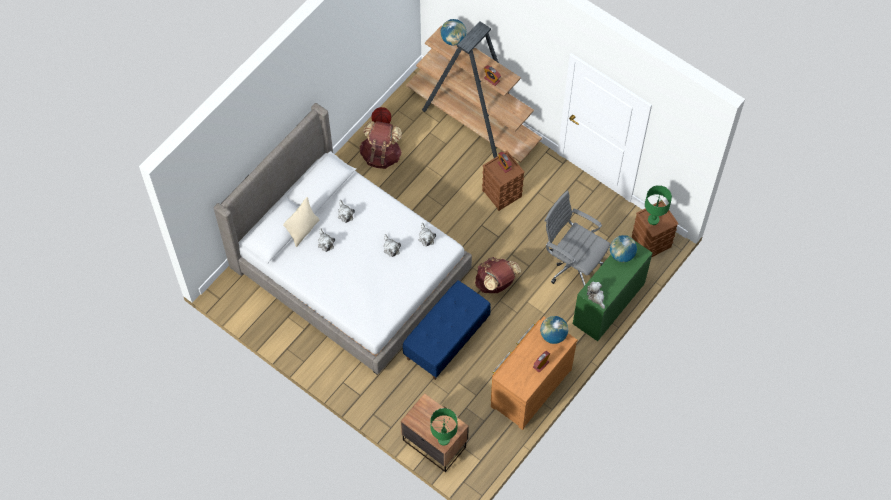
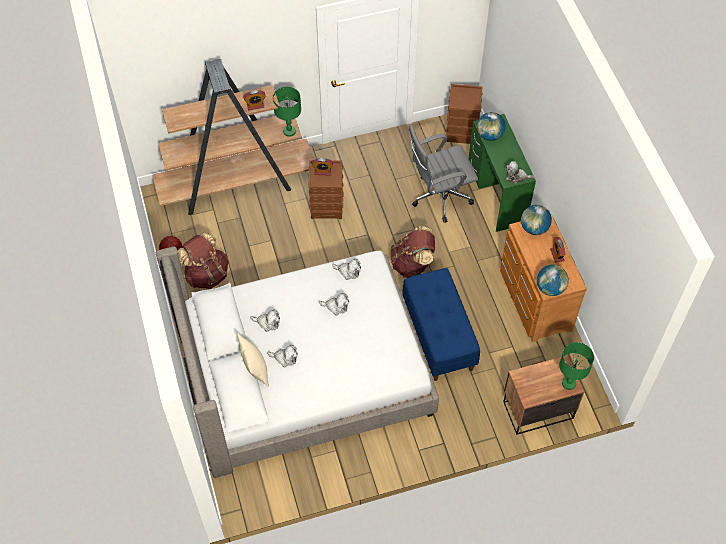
camera: 55 degrees left, 5 degrees down
(453, 39) = (186, 109): globe -> globe (550, 288)
(653, 220) = (464, 101): green table lamp -> green table lamp (289, 131)

